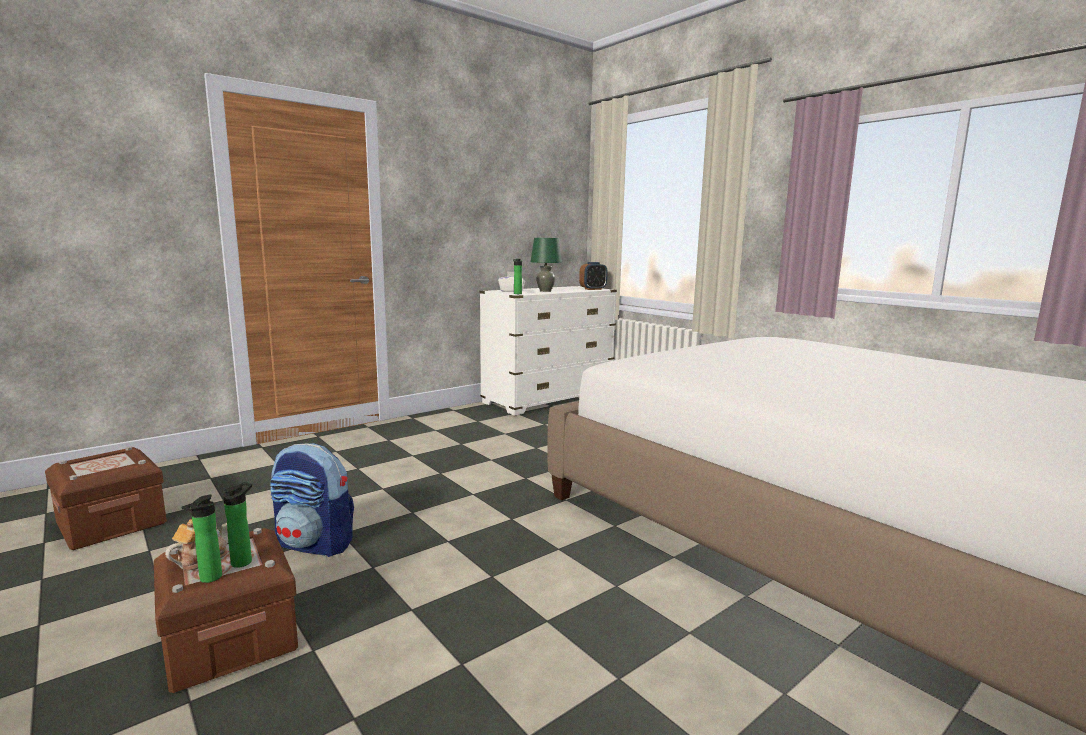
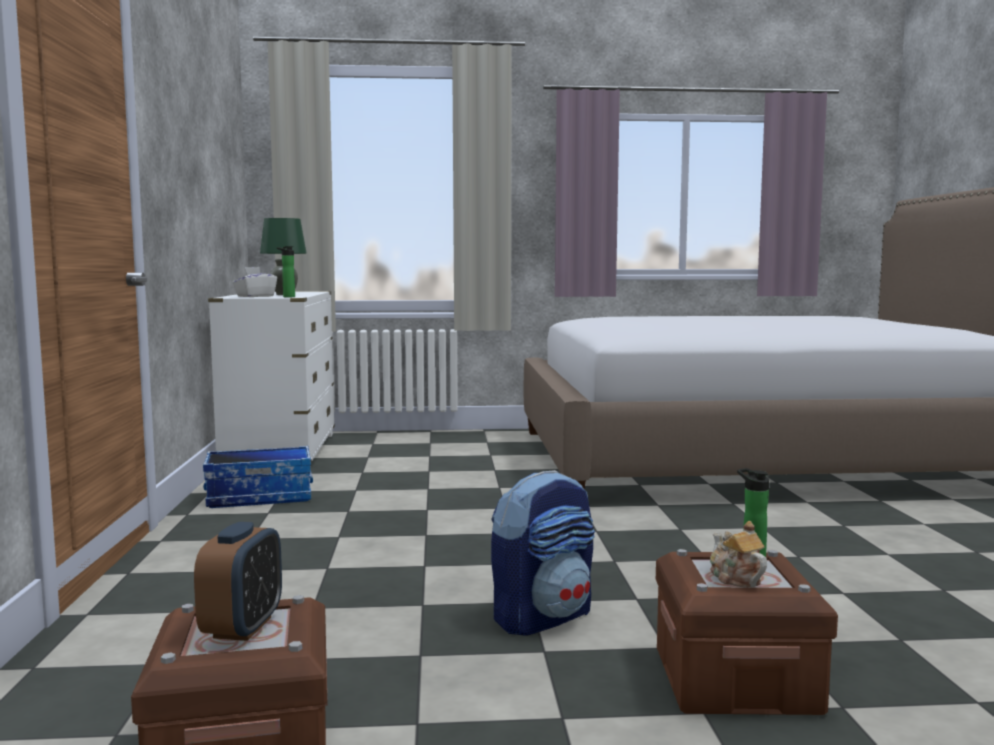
camera: 55 degrees left, 5 degrees down
(208, 579) = (788, 577): bottle -> none
(460, 420) = (260, 497): none -> storage box
(593, 289) = (308, 292): alarm clock -> alarm clock (243, 627)

